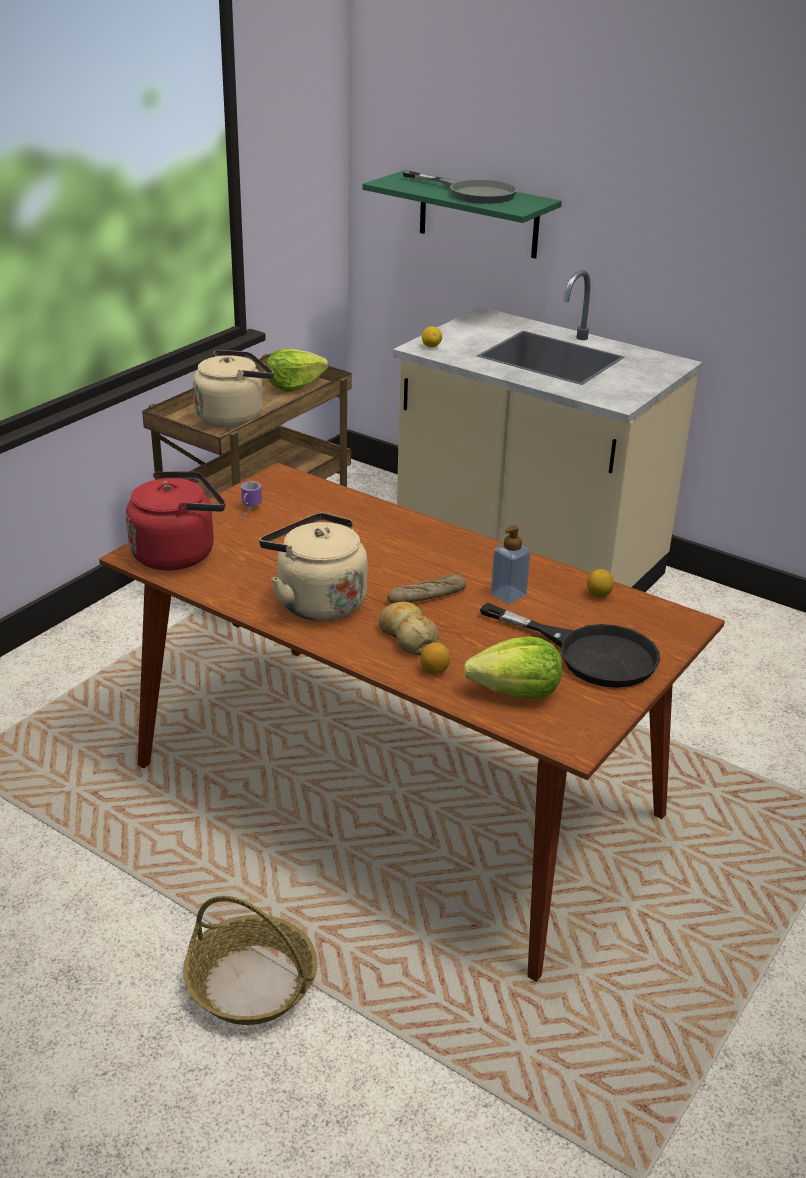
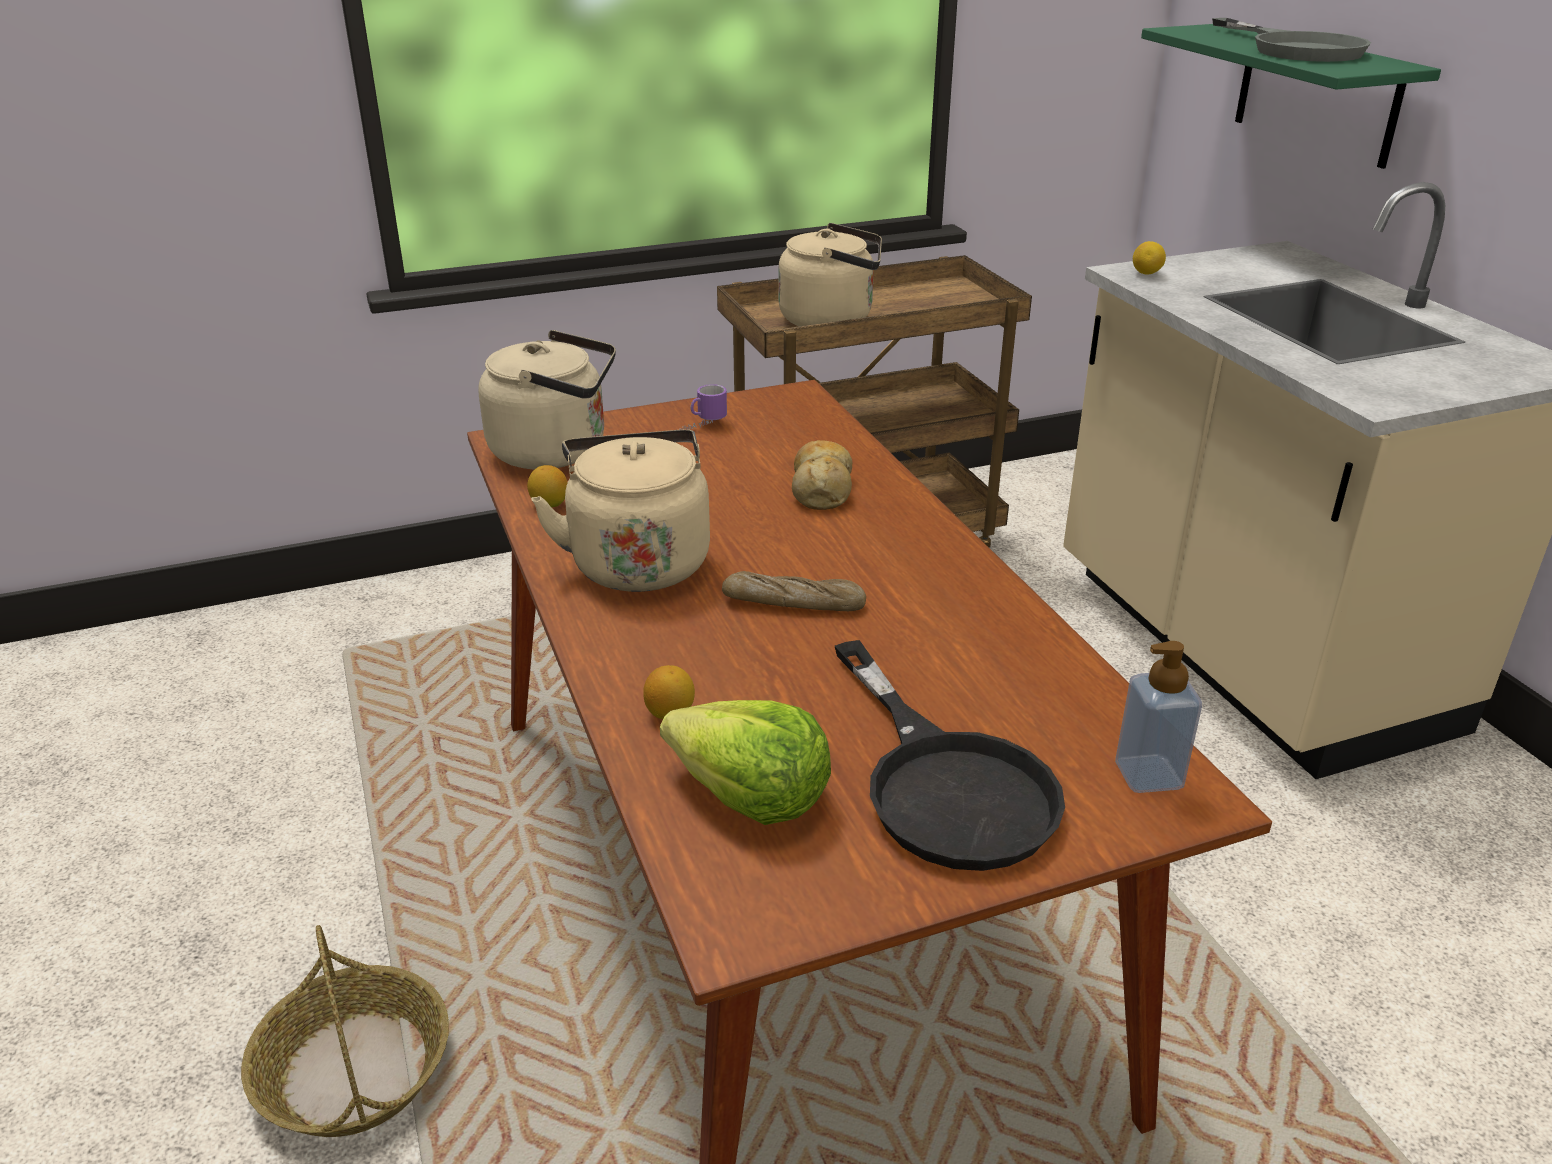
camera: 35 degrees right, 0 degrees up
(178, 553) = (556, 451): red kettle -> beige kettle
(294, 385) = (953, 301): lettuce -> none
(408, 636) = (696, 650): bread -> bread (822, 488)
(508, 595) = (919, 642): soap dispenser -> soap dispenser (1148, 775)
(598, 595) = (1072, 693): lemon -> lemon (549, 504)

